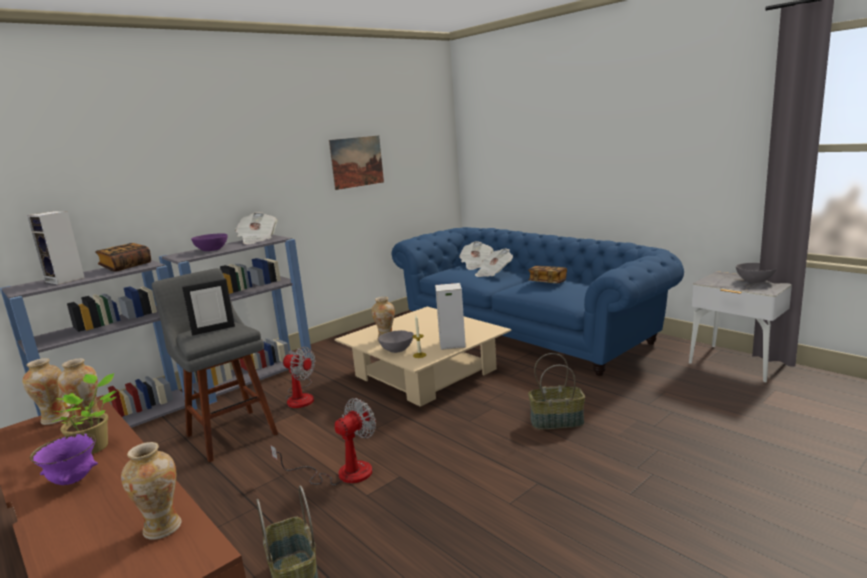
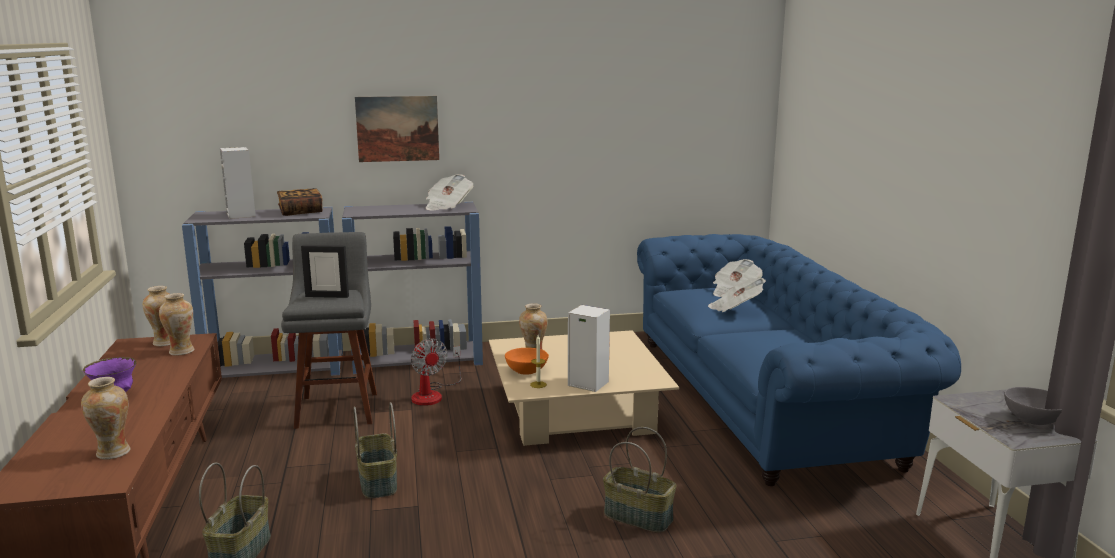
camera: 30 degrees right, 0 degrees up
(94, 447) = (157, 375): potted plant -> none
(212, 250) = (390, 209): purple bowl -> none
(342, 473) = (377, 482): fan -> basket
(357, 162) = (606, 128): picture -> picture (397, 128)
(397, 350) = (526, 371): grey bowl -> orange bowl
(547, 282) = (776, 339): book -> none

